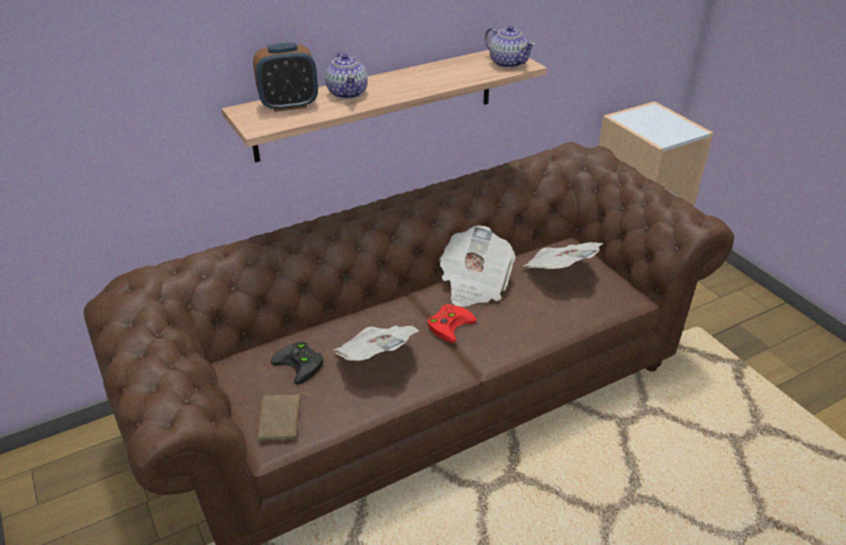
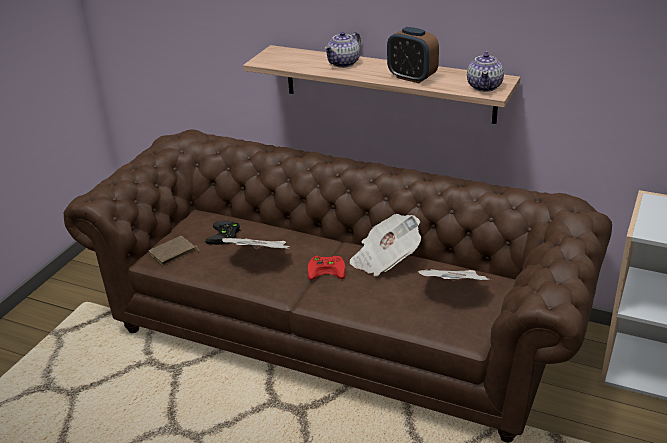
camera: 55 degrees right, 5 degrees down
(289, 105) = (301, 56): alarm clock -> alarm clock (412, 77)

